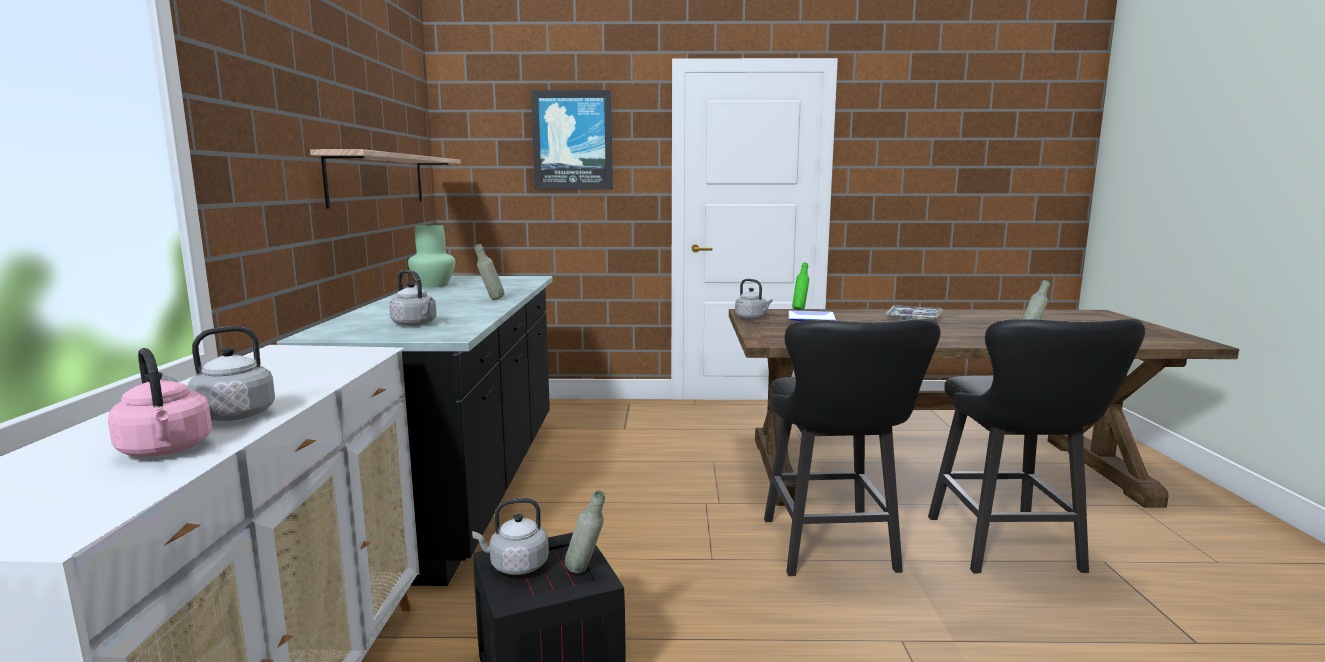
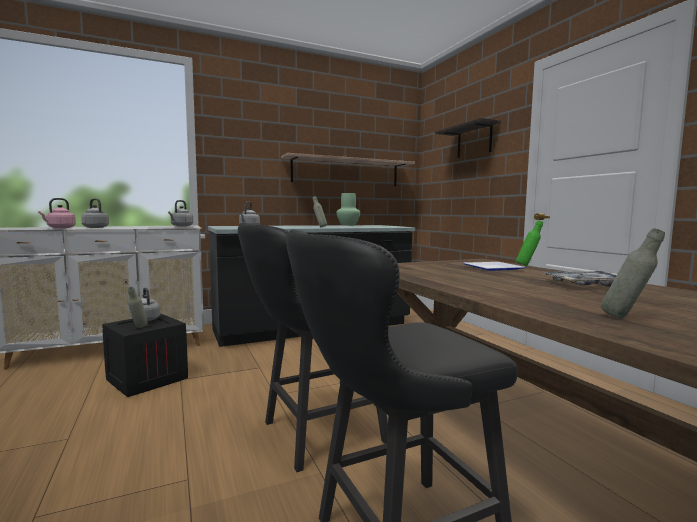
camera: 65 degrees right, 5 degrees down
(572, 140) = (474, 141): picture -> shelf
(752, 318) = (457, 262): grey kettle -> grey kettle (181, 226)

